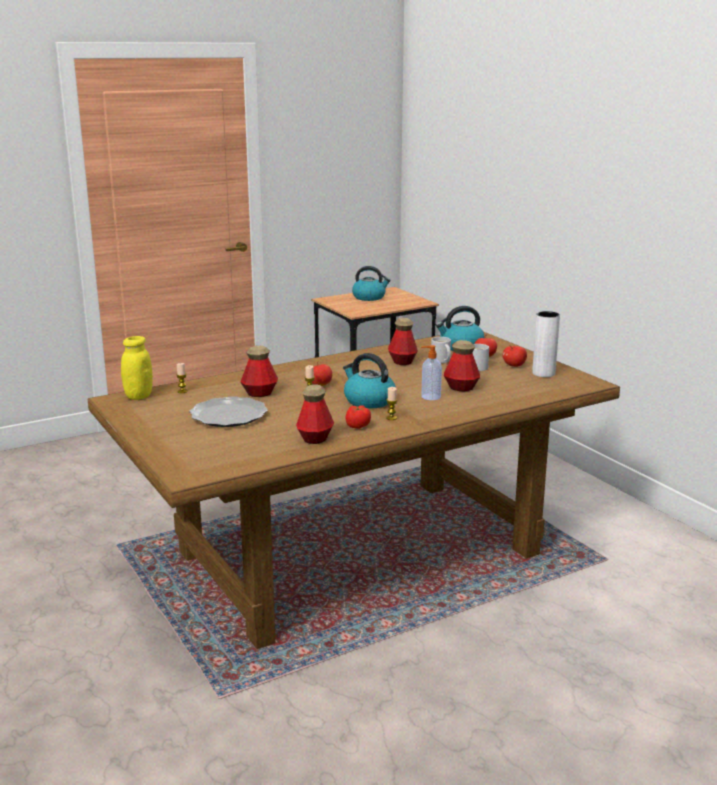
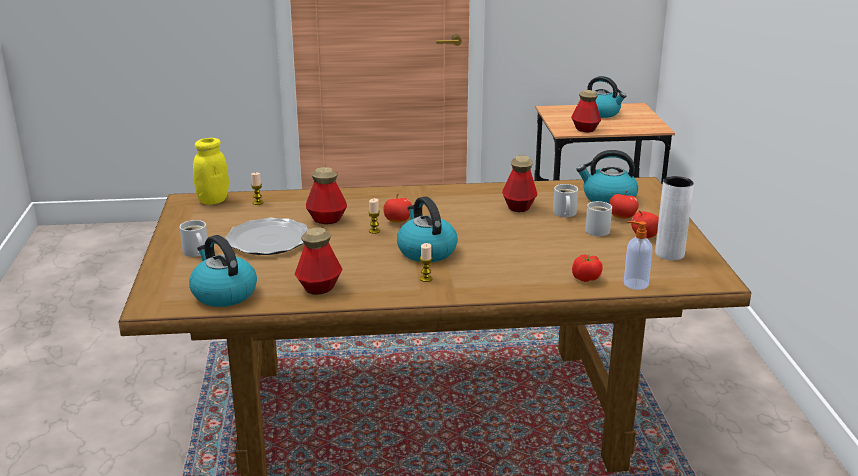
camera: 25 degrees right, 5 degrees up
(174, 434) = (195, 252): none -> white mug
(239, 457) = (223, 294): none -> kettle
(357, 426) = (379, 282): tomato -> tomato (586, 278)
(430, 397) = (498, 260): soap dispenser -> soap dispenser (634, 284)
(461, 388) = (547, 254): bottle -> bottle (585, 129)

